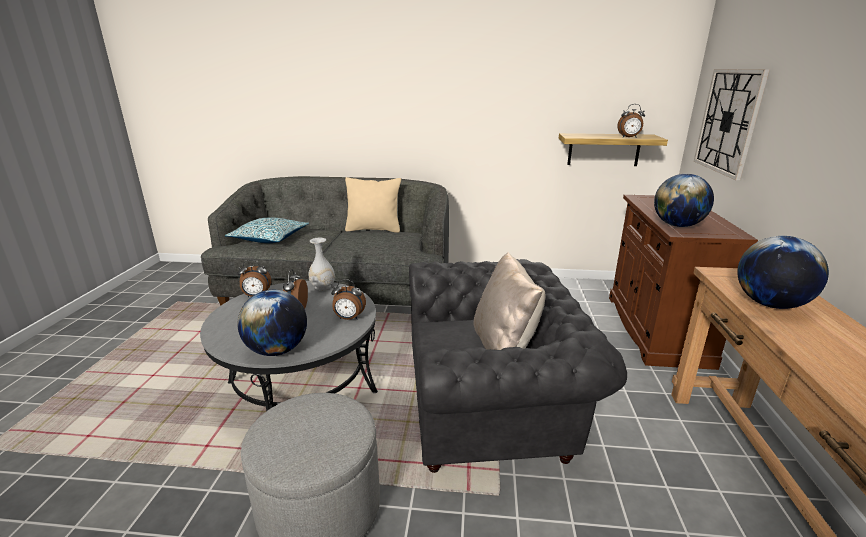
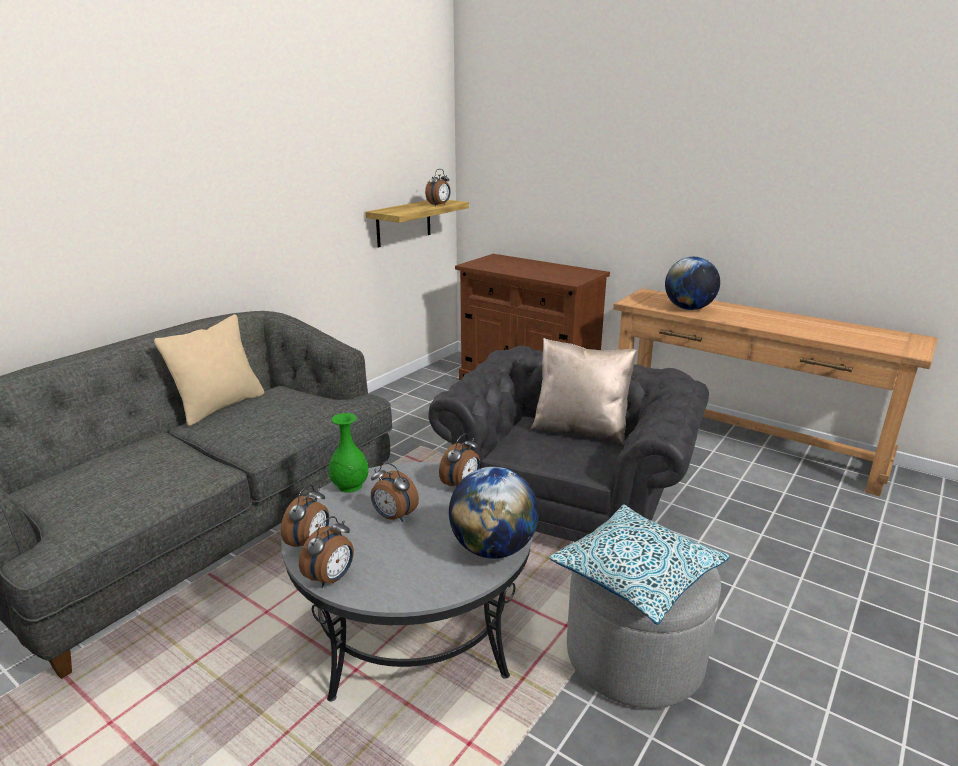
camera: 60 degrees left, 0 degrees up
(226, 311) = (331, 579): none -> alarm clock
(270, 238) = (104, 490): pillow -> pillow (636, 574)
(322, 287) = (349, 486): white vase -> green vase
(677, 225) = (557, 277): globe -> none
(728, 121) = (525, 178): wall clock -> none

